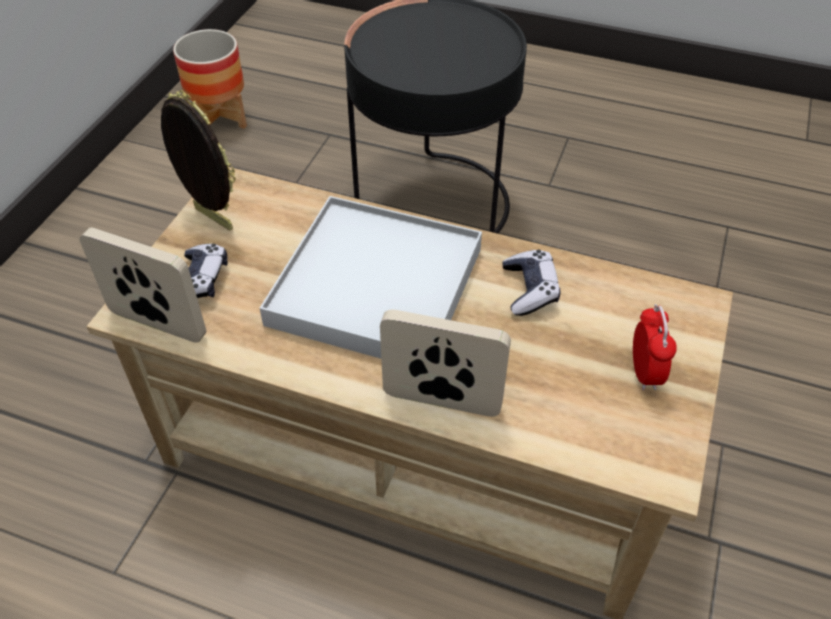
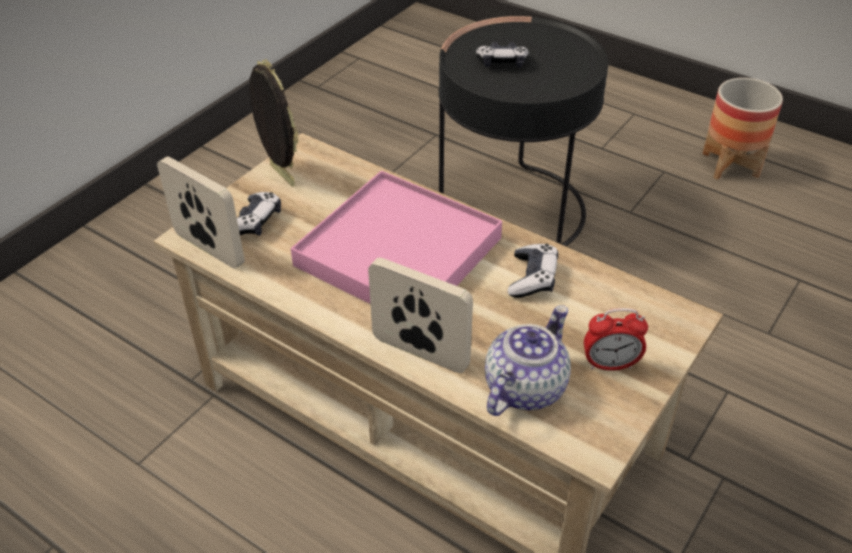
camera: 15 degrees right, 5 degrees down
(220, 119) = (342, 107): planter -> planter (730, 165)
(375, 286) = (398, 251): white tray -> pink tray
(414, 51) = (502, 63): none -> game controller
(566, 417) = (524, 387): none -> teapot
(644, 372) = (610, 364): alarm clock -> alarm clock turned 75 degrees clockwise

